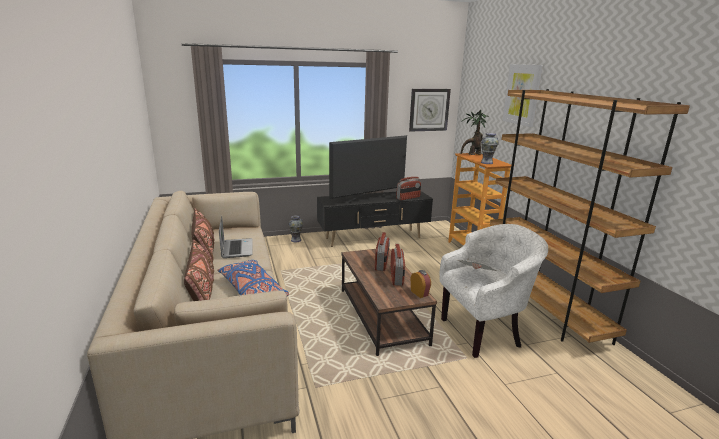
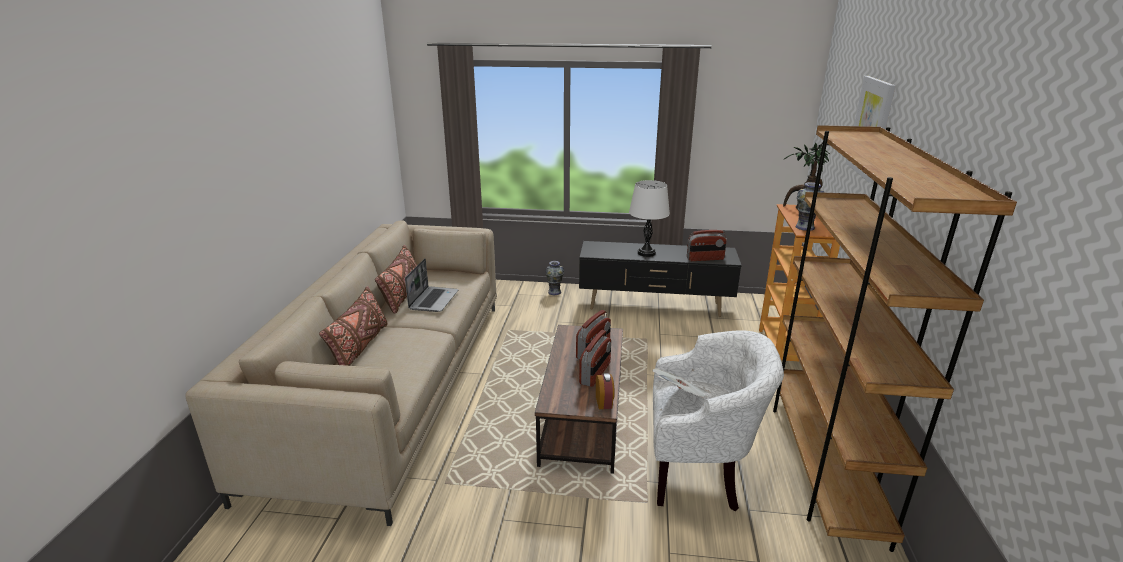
camera: 25 degrees right, 5 degrees up
(252, 291) = (406, 357): blue pillow -> none
(367, 199) = (646, 253): television -> white table lamp
(429, 110) = (763, 131): wall clock -> none

